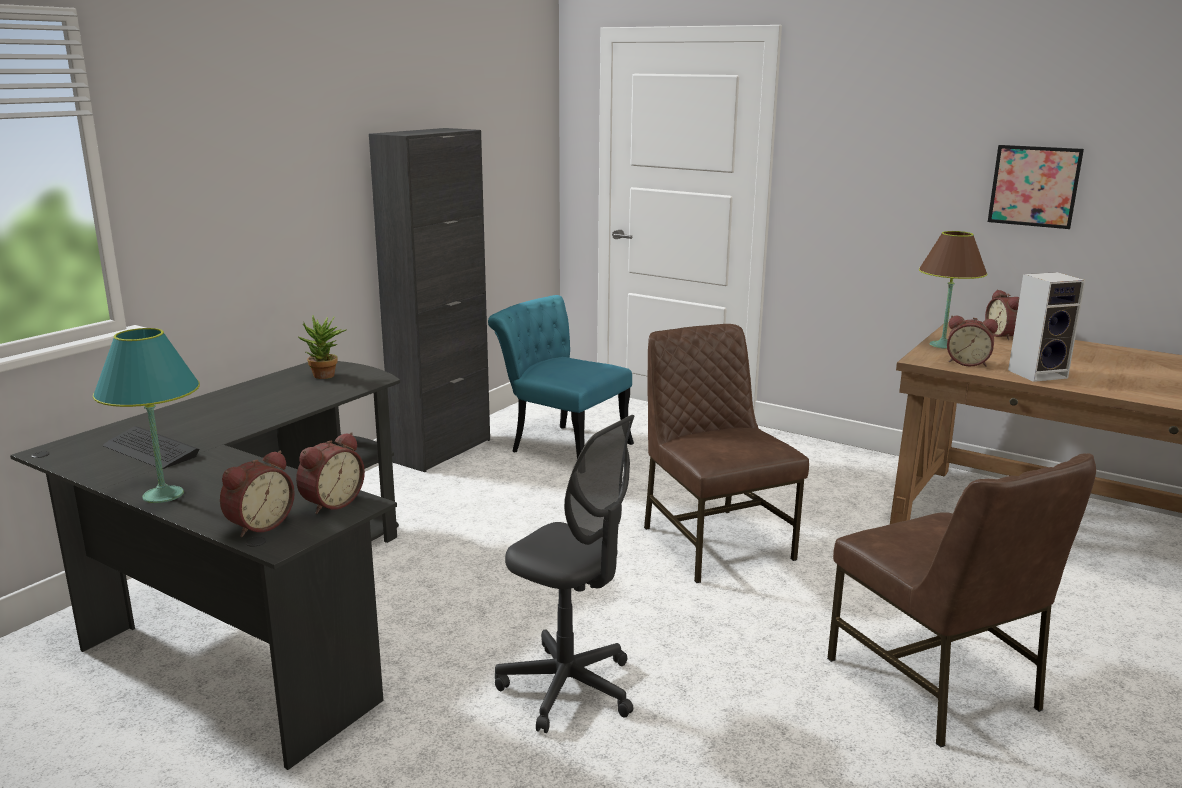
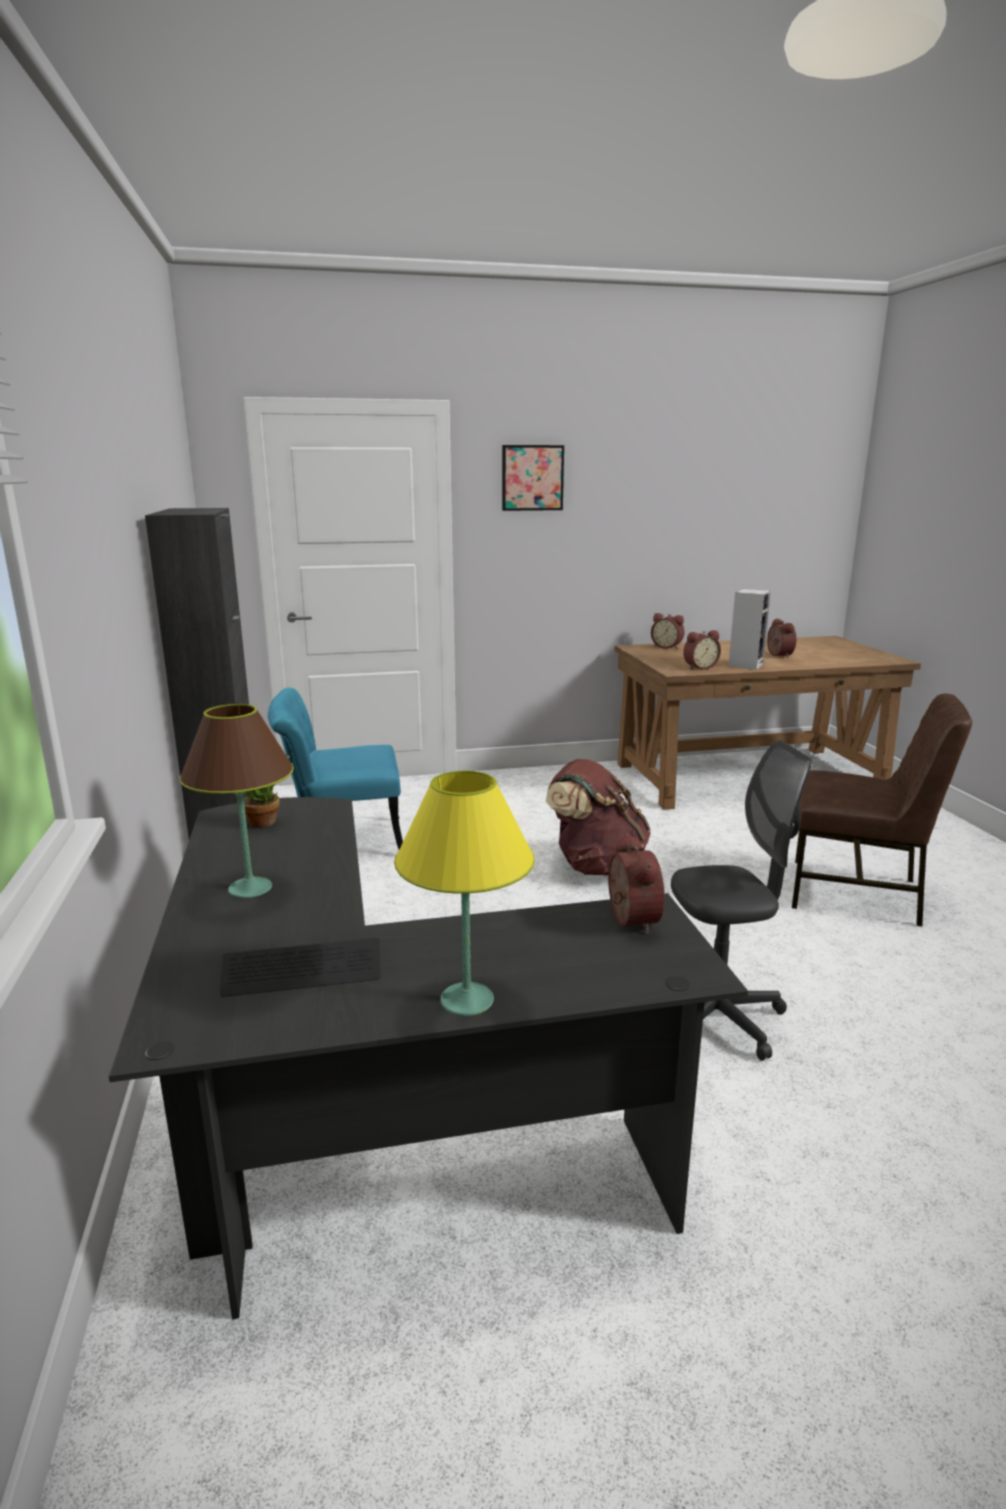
camera: 45 degrees left, 0 degrees up
(163, 495) = (466, 999): turquoise table lamp -> yellow table lamp
(258, 525) = (639, 969): alarm clock -> alarm clock (777, 655)
(714, 542) = (595, 866): brown chair -> brown backpack
(942, 345) = (657, 660): brown table lamp -> brown table lamp (249, 888)
(1034, 186) = (664, 531): picture -> picture (532, 478)

